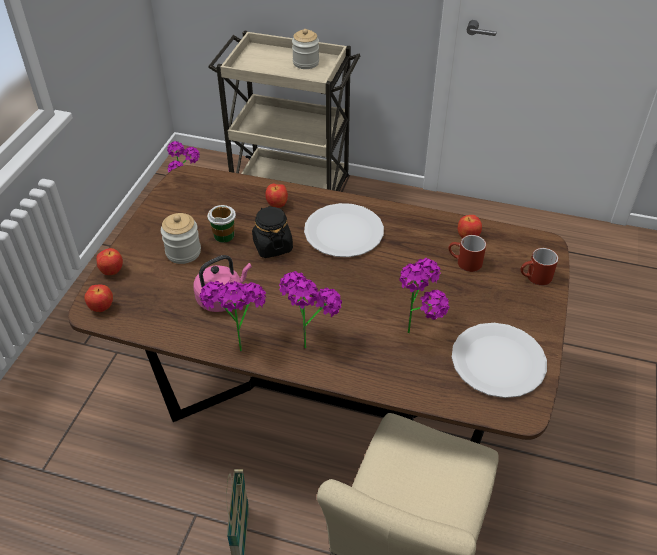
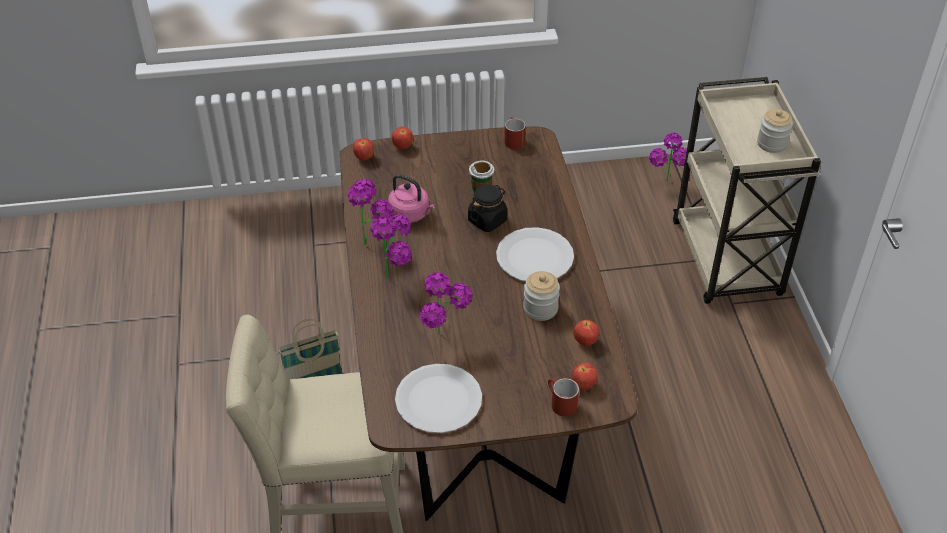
camera: 65 degrees right, 0 degrees up
(183, 252) = (447, 174): jar -> jar (540, 308)
(277, 205) = (540, 205): apple -> apple (583, 386)
(464, 263) = (547, 348): red mug -> red mug (513, 140)

